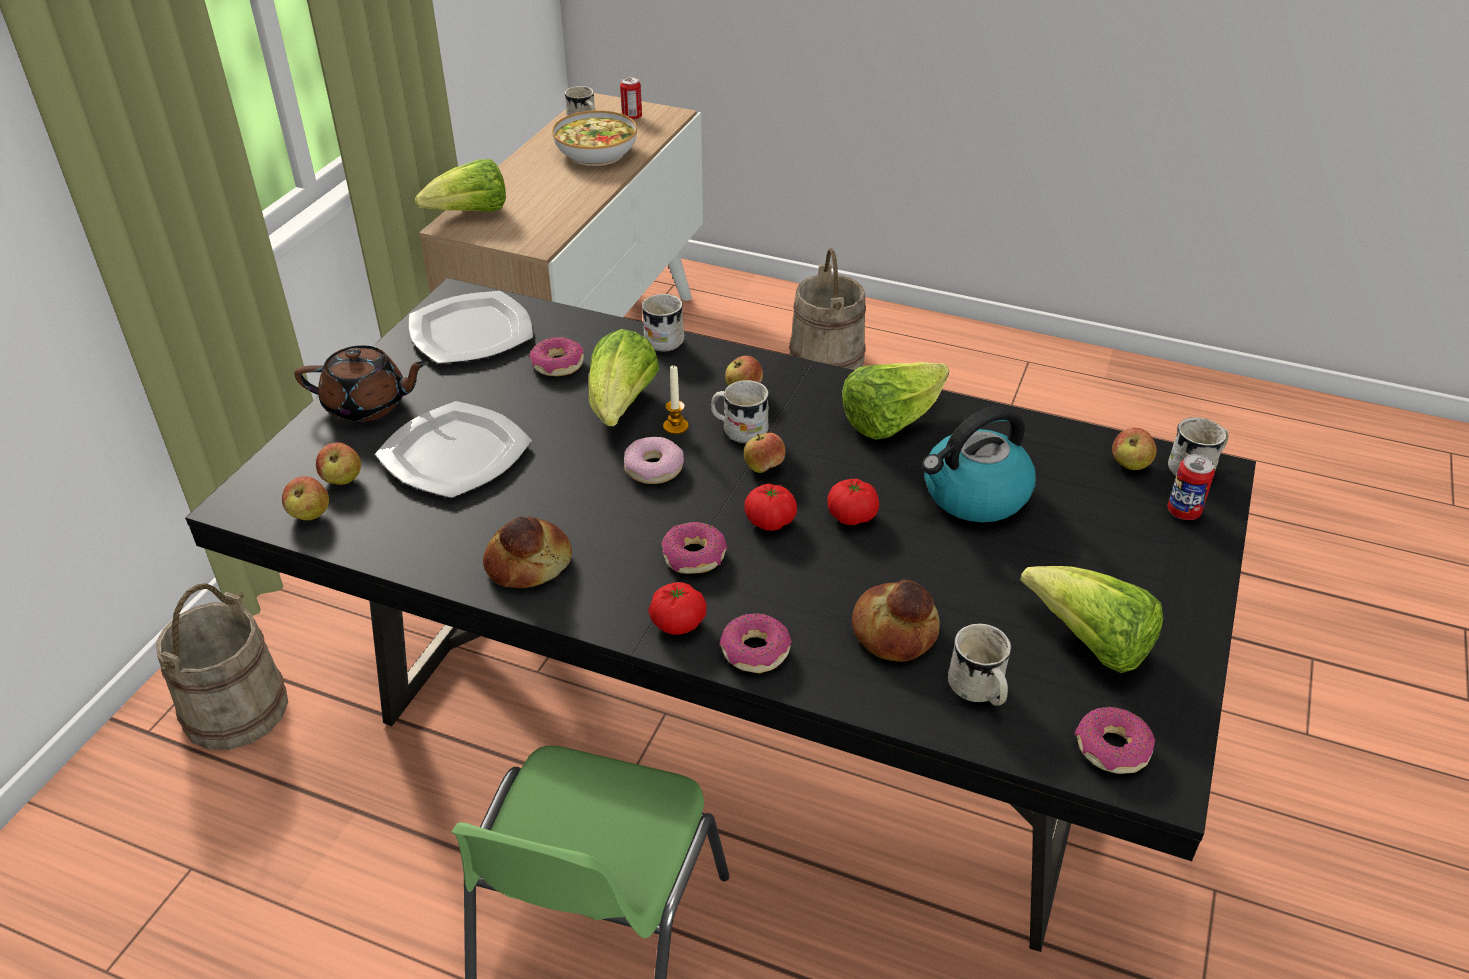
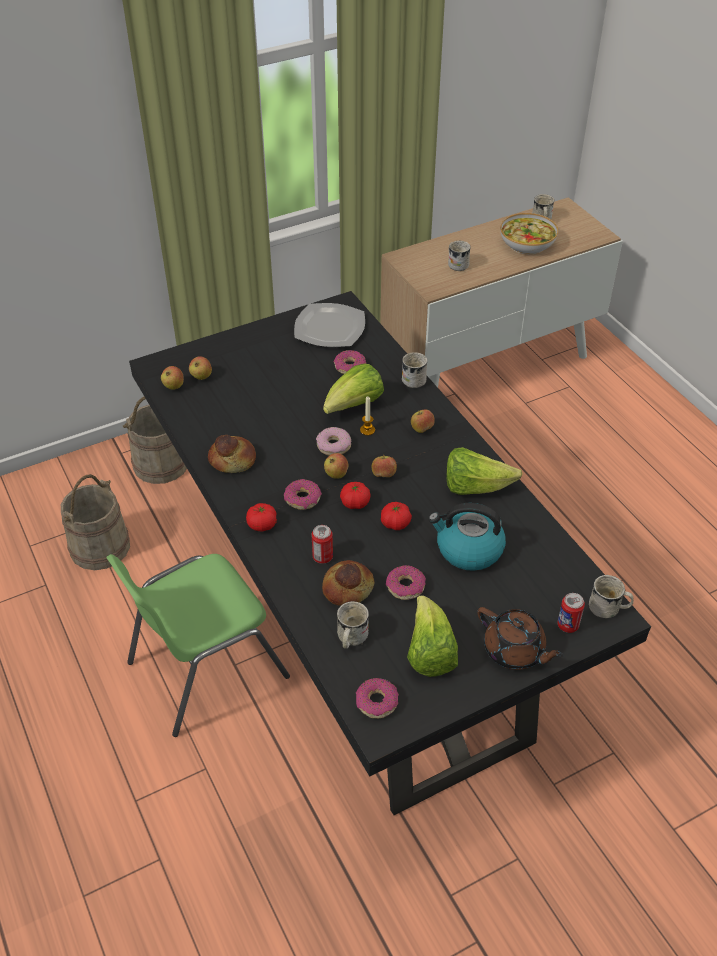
camera: 40 degrees right, 5 degrees up
(368, 405) = (247, 344): brown teapot -> brown teapot (514, 651)
(455, 455) = (257, 390): plate -> none
(470, 214) = (418, 254): lettuce -> none
(632, 117) = (575, 227): can -> can (322, 557)
(739, 429) = (395, 448): white mug -> white mug (456, 264)
(754, 651) = (278, 557): donut -> donut (405, 587)
(826, 359) = (628, 439): beige bucket -> beige bucket (99, 546)
(1130, 464) = (573, 584): apple -> apple (336, 474)

